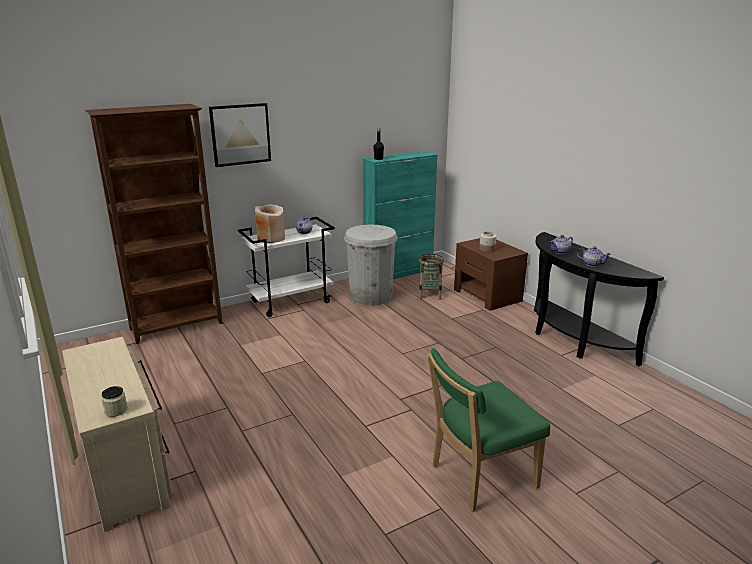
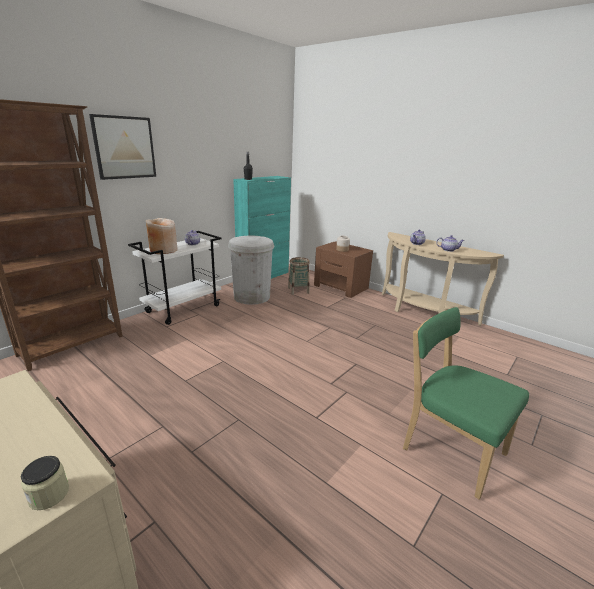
camera: 20 degrees left, 0 degrees up
(479, 477) = (449, 448): green chair -> green chair turned 90 degrees clockwise
(571, 340) = (422, 312): black console table -> beige console table

